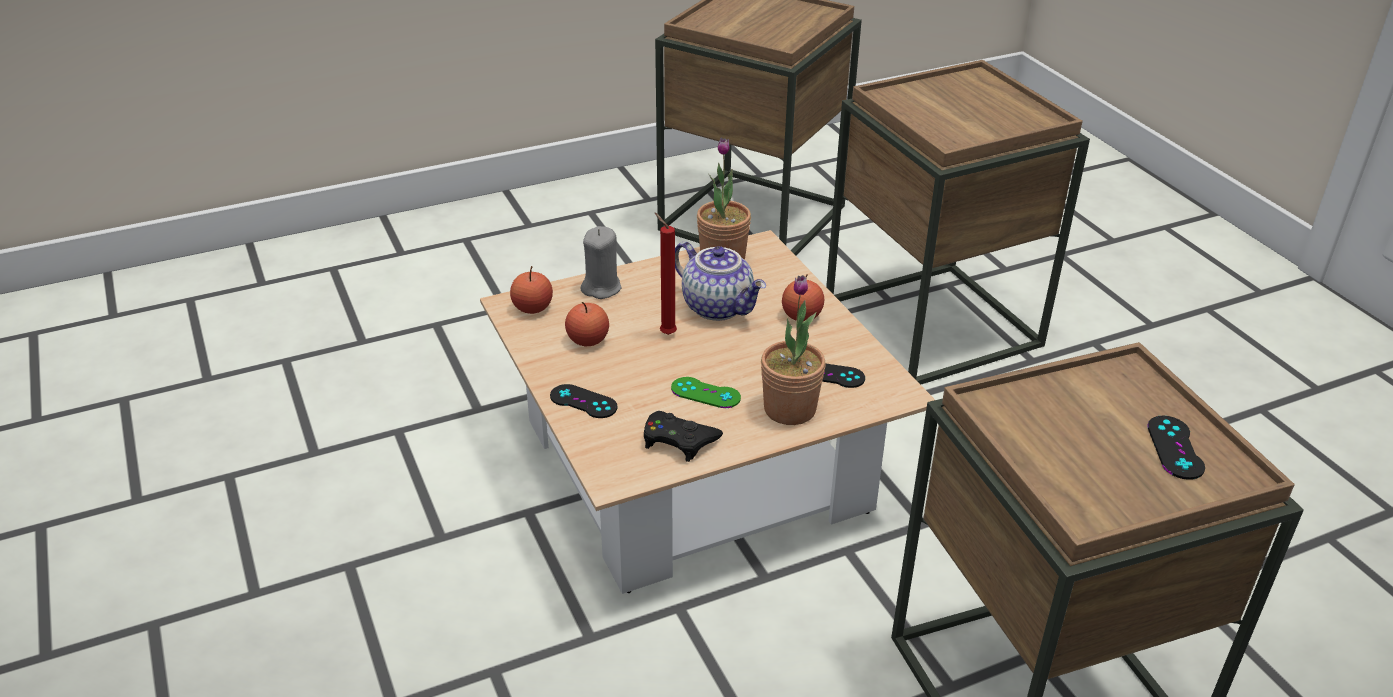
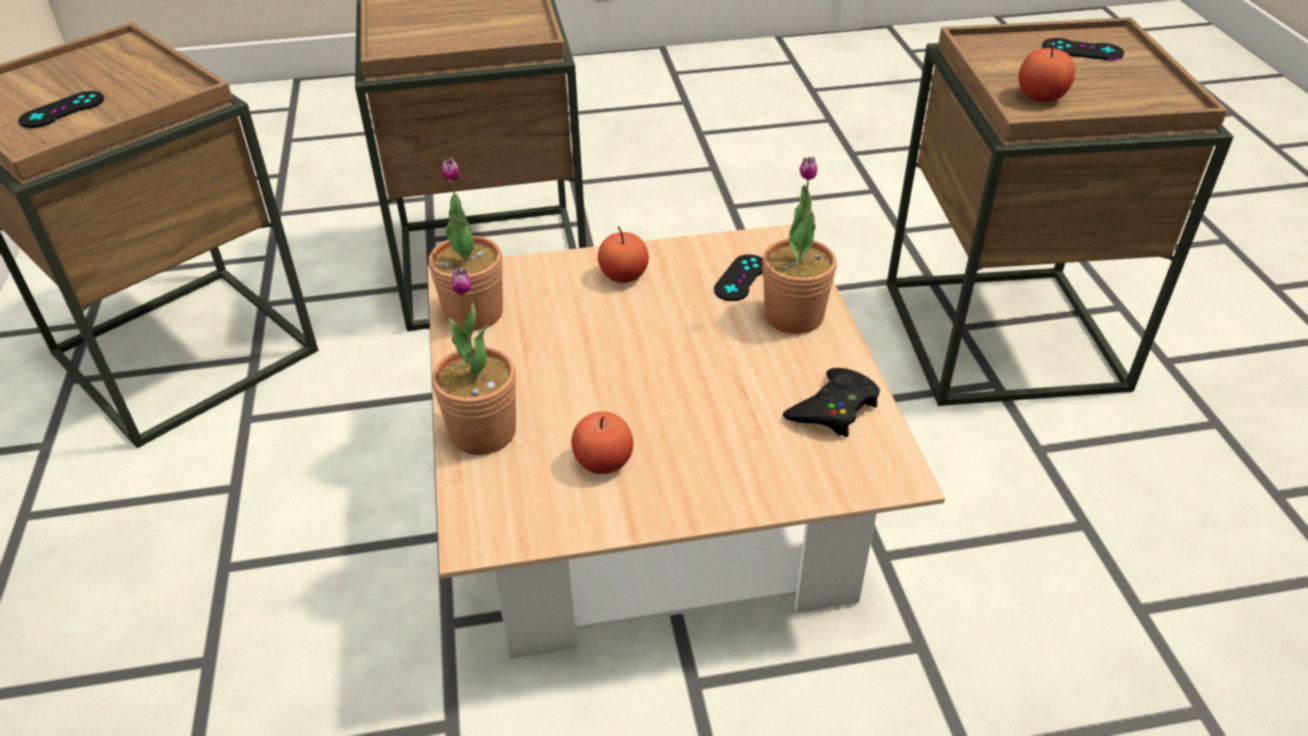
camera: 75 degrees left, 5 degrees up
(532, 308) = (499, 511): apple -> apple (1041, 97)
(583, 402) = (739, 483): black game controller -> black game controller (62, 110)
(601, 288) = (483, 432): grey candle -> potted plant
(666, 333) = (616, 387): red candle -> none
(705, 393) = (749, 373): green game controller -> none
(719, 307) = (577, 334): teapot -> none

